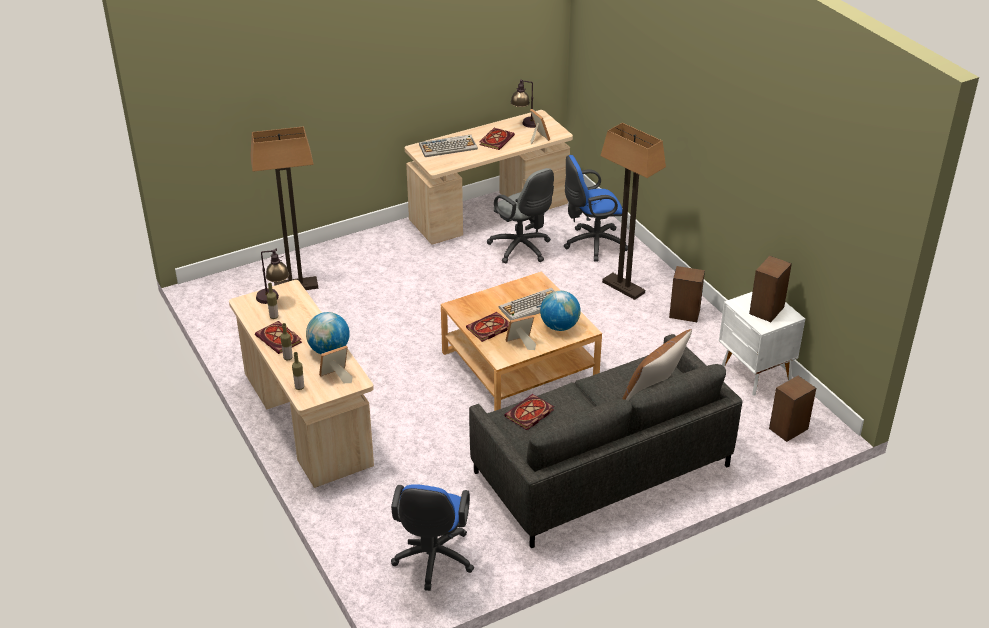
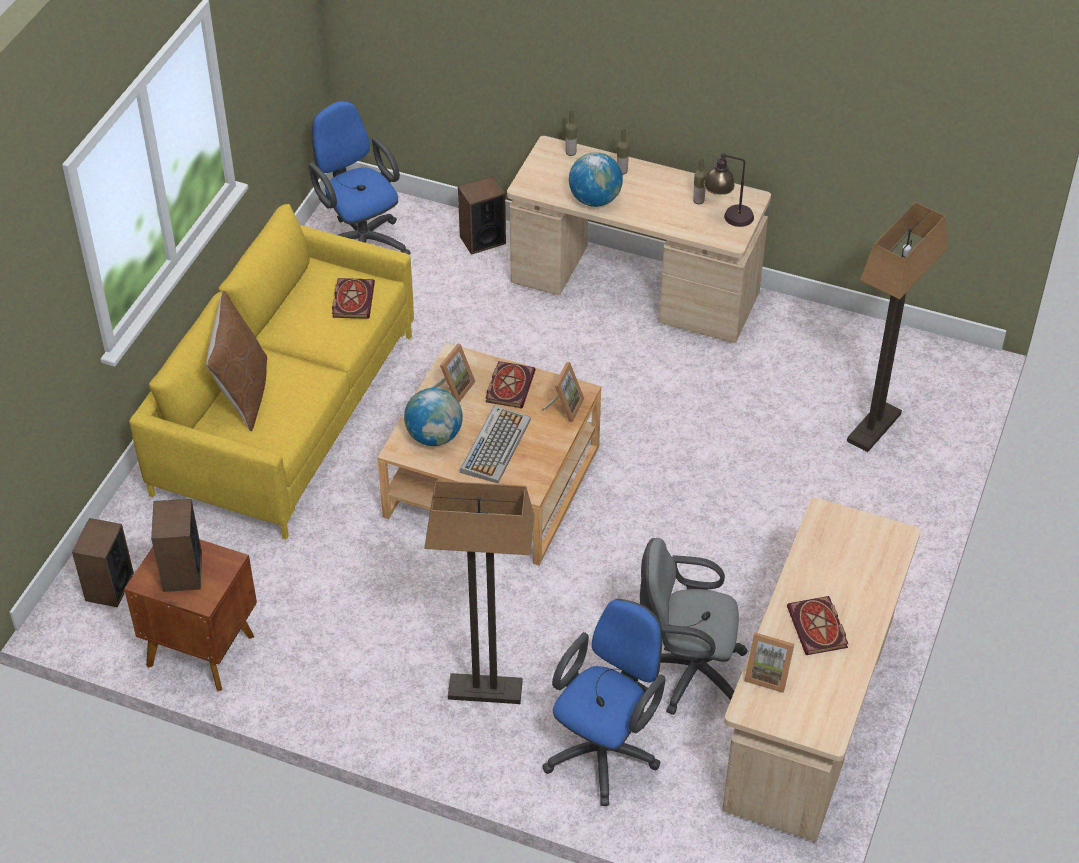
camera: 140 degrees right, 10 degrees up
(280, 339) = (657, 183): book -> none
(336, 377) = (551, 179): picture frame -> picture frame (564, 407)
(448, 147) = (862, 567): keyboard -> none
(525, 125) = (819, 694): table lamp -> none
(601, 469) = (286, 413): grey sofa -> yellow sofa
(684, 313) = (364, 695): speaker -> speaker (482, 240)
(755, 373) = (200, 648): white nightstand -> brown nightstand

